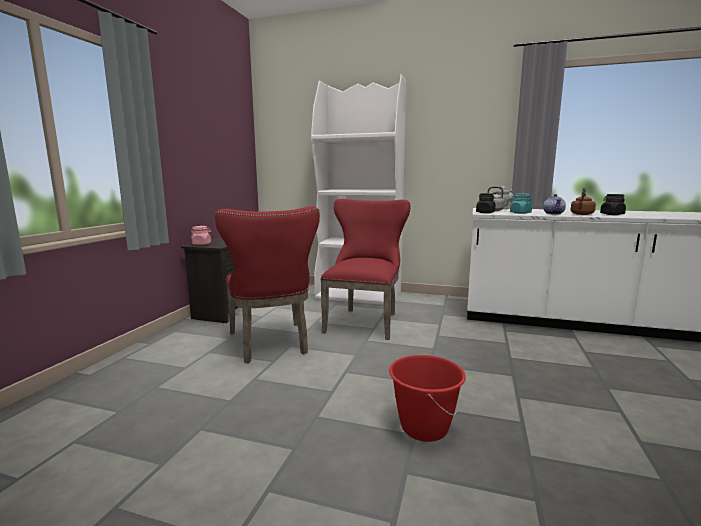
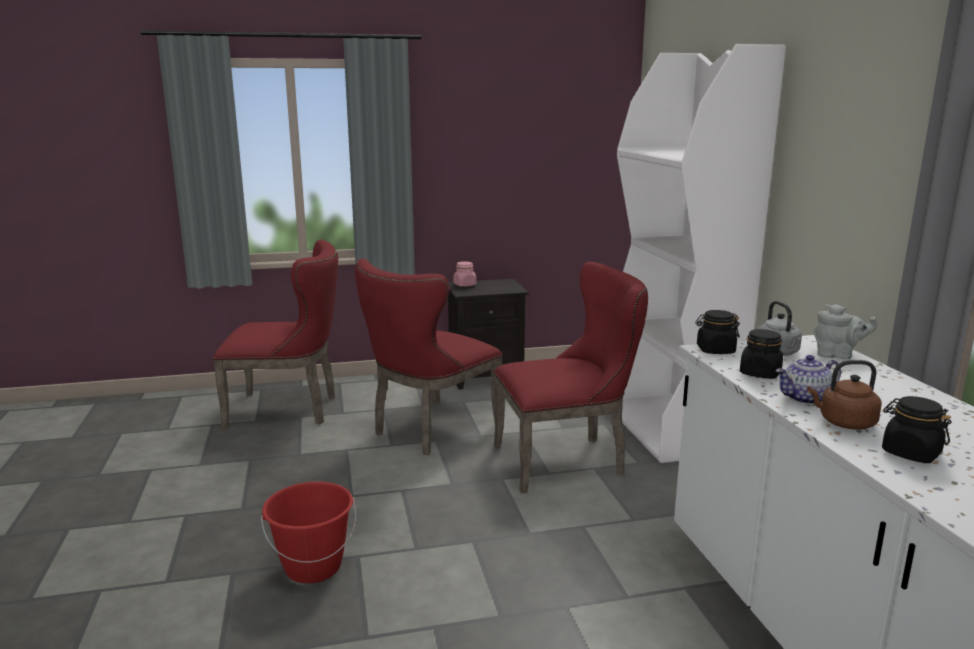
camera: 60 degrees right, 5 degrees up
(130, 389) = (290, 409): none -> red chair
(520, 213) = (760, 373): turquoise jar -> black jar

